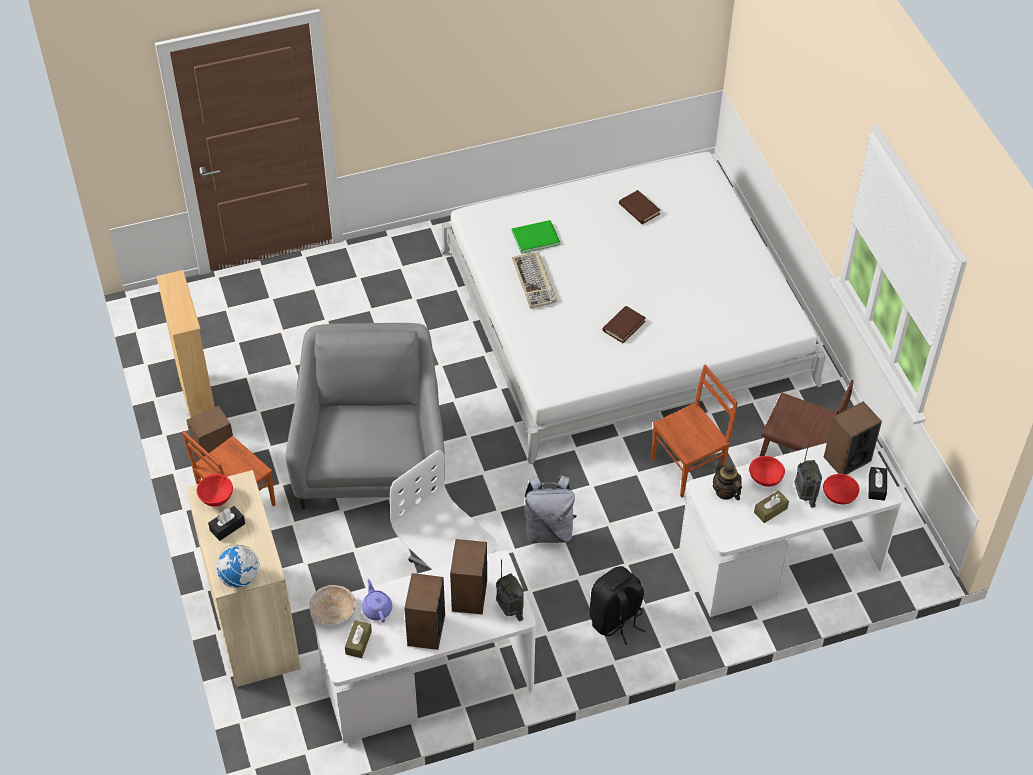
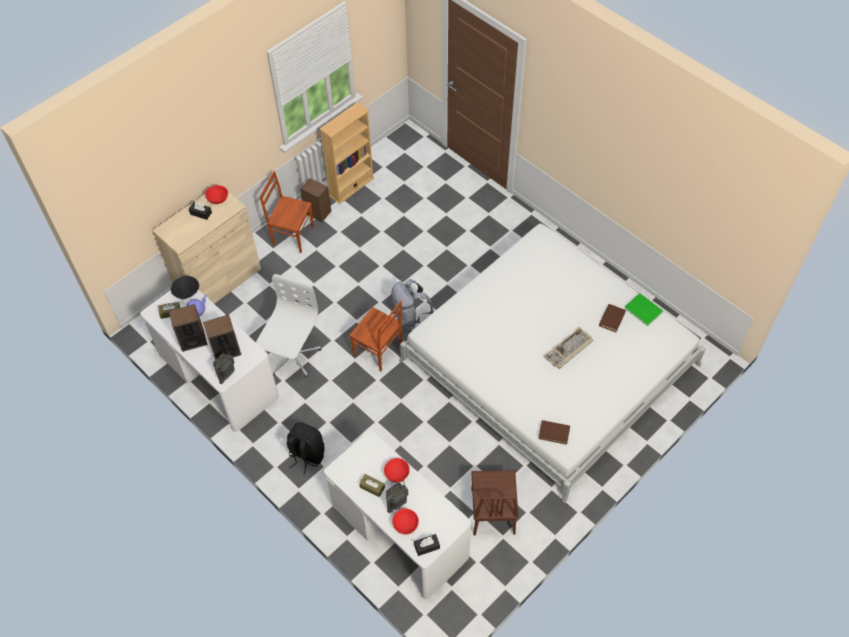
camera: 65 degrees right, 5 degrees up
(240, 578) = (169, 234): globe -> none
(333, 610) = (186, 291): beige bowl -> black bowl
(372, 456) = (359, 281): grey armchair -> none
(534, 237) = (546, 273): green book -> green book (643, 309)
(534, 282) = (509, 289): keyboard -> keyboard (568, 349)
(548, 530) = (354, 392): grey backpack -> grey backpack (410, 317)
(623, 326) = (503, 352): brown book -> brown book (554, 433)
(688, 468) = (445, 449): brown chair -> brown chair (378, 351)
(725, 491) = (374, 455): teapot -> none
(847, 459) = (442, 518): speaker -> none

